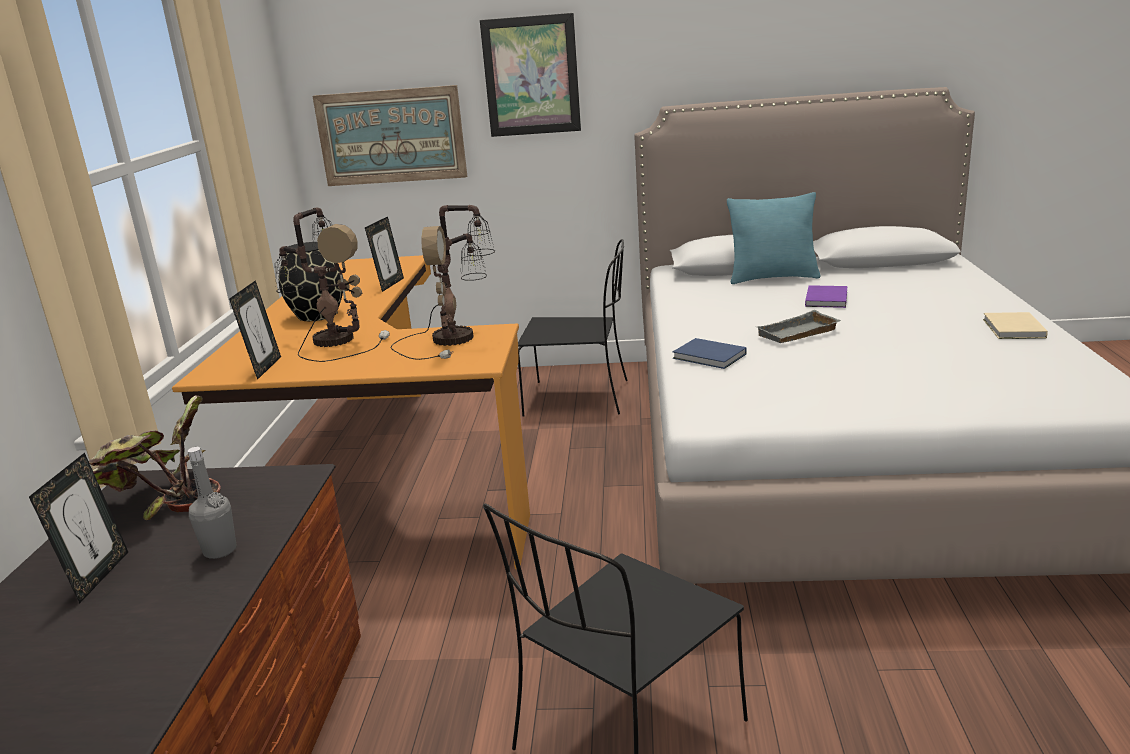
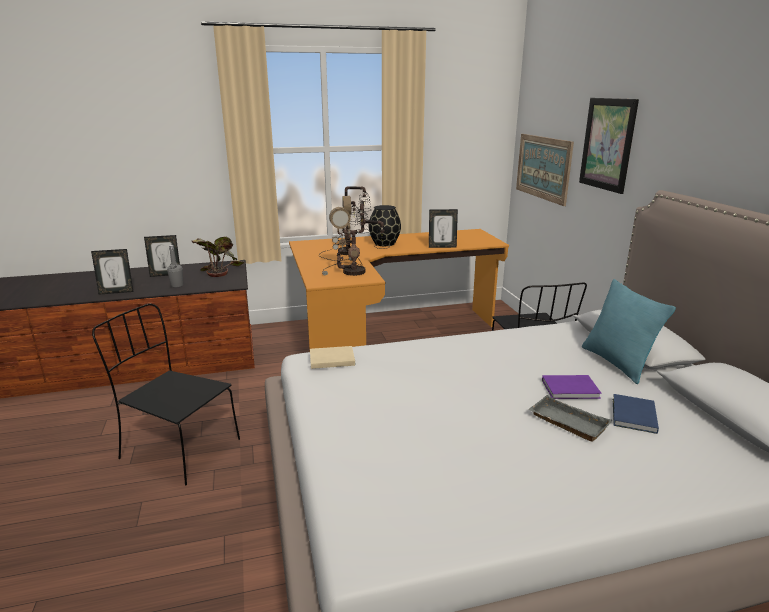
camera: 70 degrees right, 0 degrees up
(264, 368) = (310, 249): picture frame -> picture frame (116, 292)
(710, 357) = (404, 352): blue book -> blue book (633, 416)
(798, 334) = (464, 379): grey tray -> grey tray (566, 423)
(1013, 329) = (545, 494): beige book -> beige book (330, 359)

